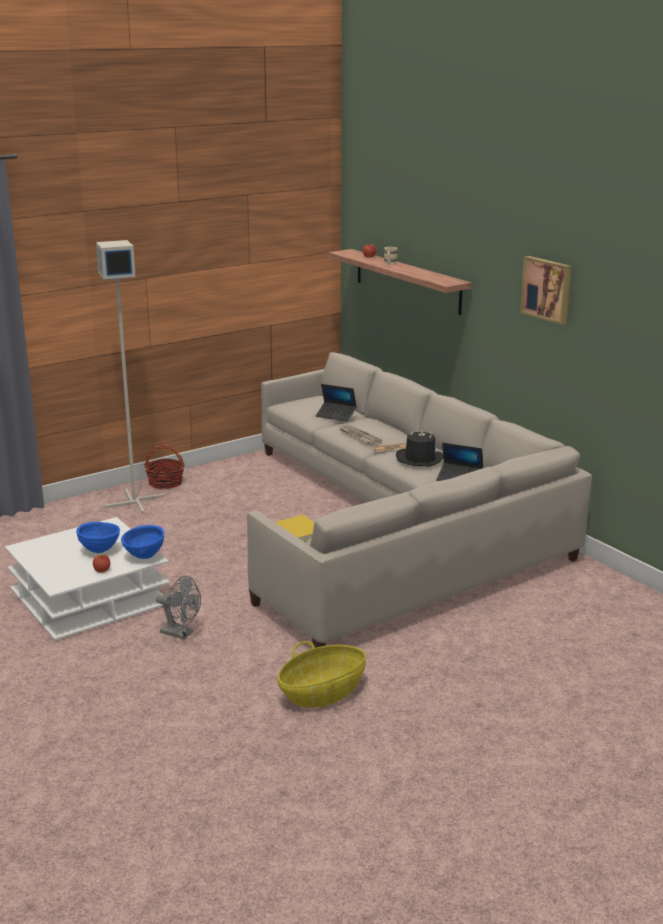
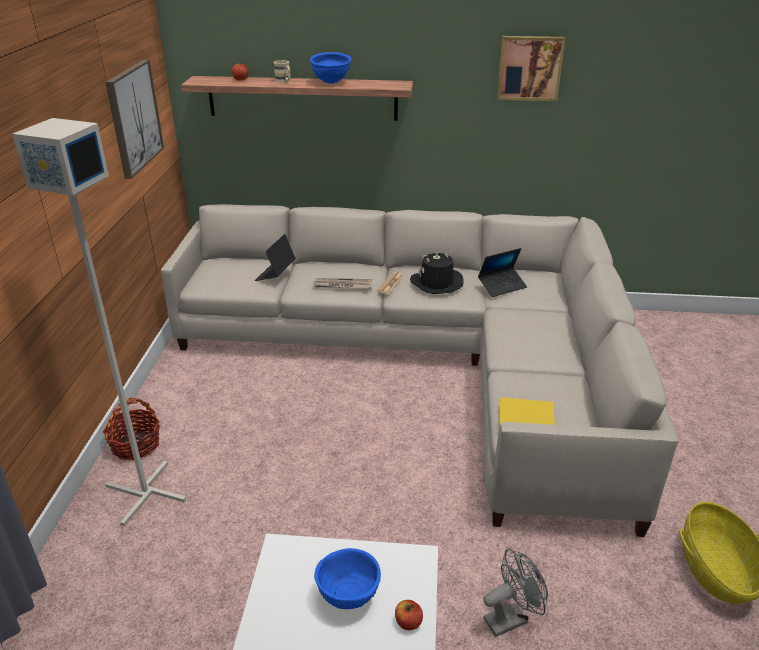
camera: 50 degrees left, 10 degrees up
(144, 557) = (409, 562): blue bowl -> blue bowl (331, 83)
(274, 266) = (134, 117): none -> picture
(336, 415) = (275, 274): laptop -> laptop turned 135 degrees clockwise

